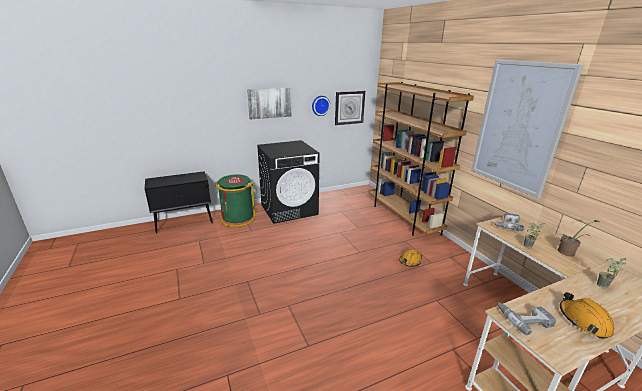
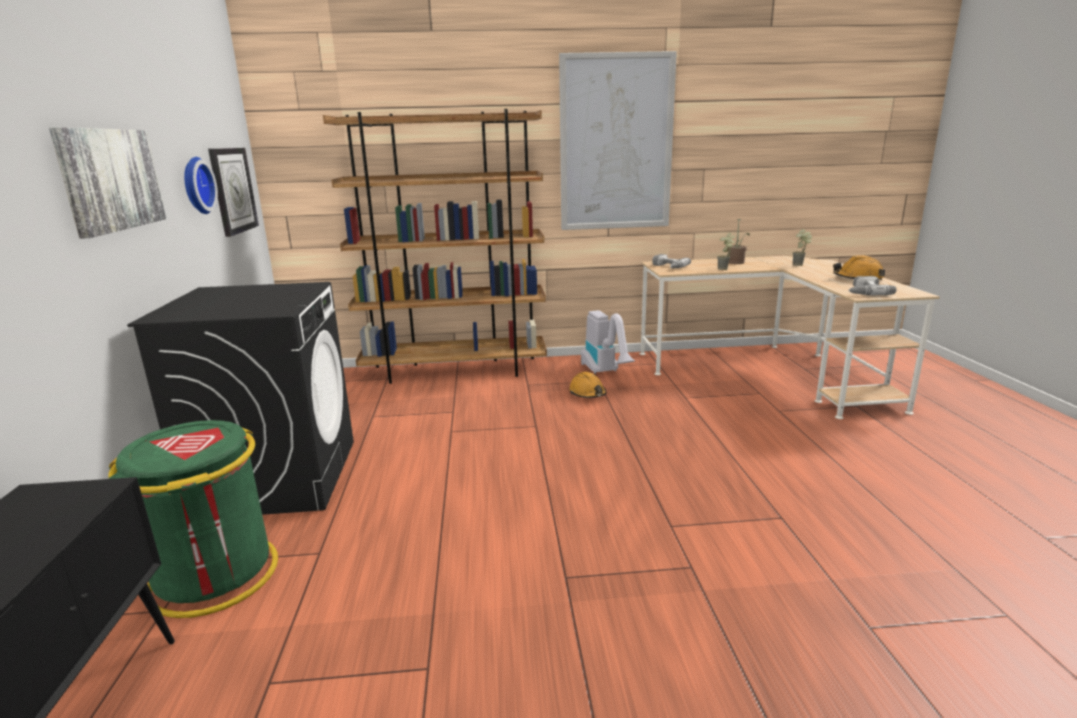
camera: 70 degrees left, 5 degrees down
(446, 263) = (605, 372): none -> vacuum cleaner

